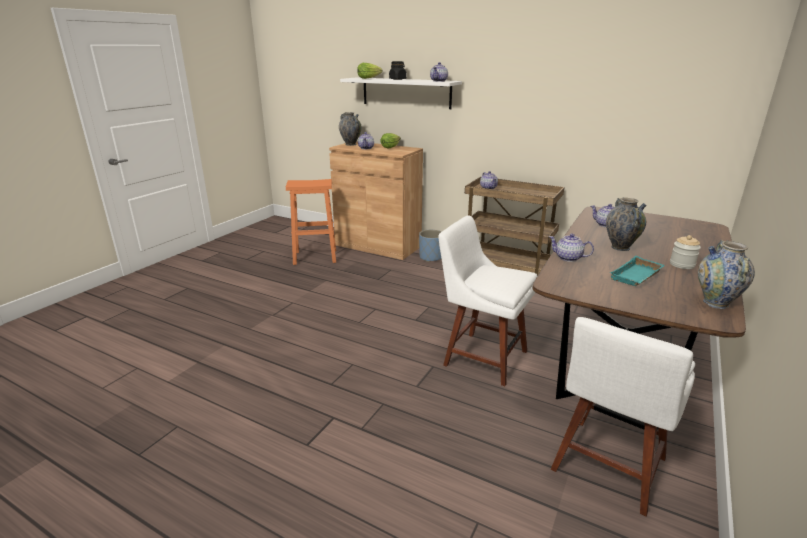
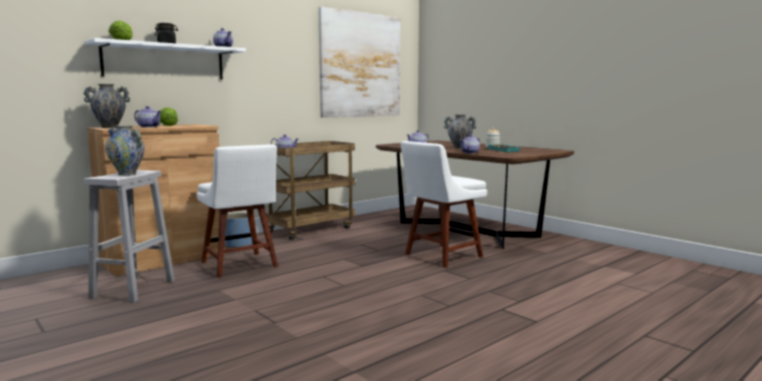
camera: 70 degrees left, 15 degrees down
(316, 257) = (134, 289): orange stool -> white stool
(606, 467) = (569, 251): white chair -> white chair (240, 265)
(635, 96) = (360, 65): none -> picture
(716, 303) = (543, 149): vase -> vase (127, 174)

